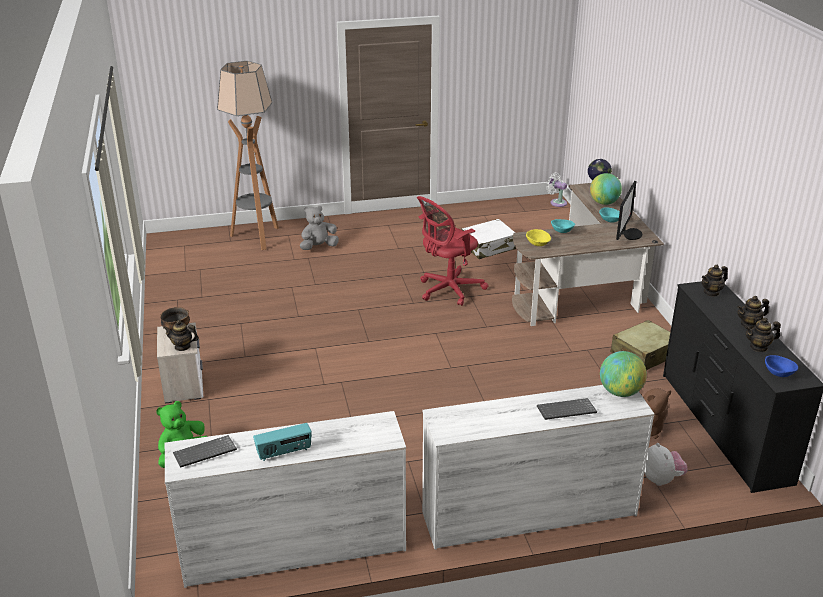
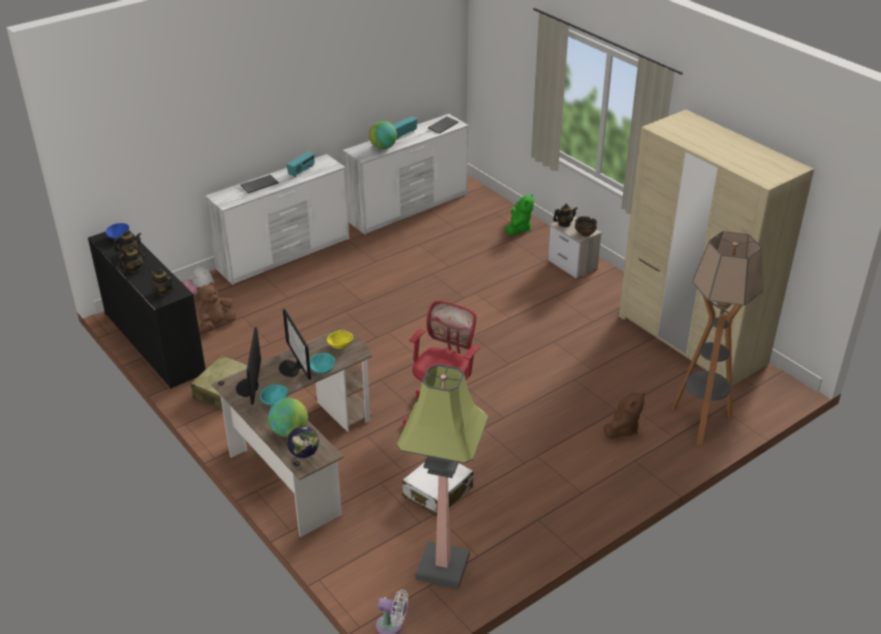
camera: 155 degrees right, 5 degrees up
(178, 286) = (691, 339): none -> beige wardrobe
(318, 247) = (622, 429): grey plush toy -> brown plush toy
(492, 419) = (301, 171): none -> radio
(511, 215) = (442, 567): none -> floor lamp
(588, 238) = (292, 368): none -> monitor
(620, 392) = (228, 202): globe -> globe (383, 147)
(711, 292) = (163, 292): teapot -> teapot turned 90 degrees counterclockwise

